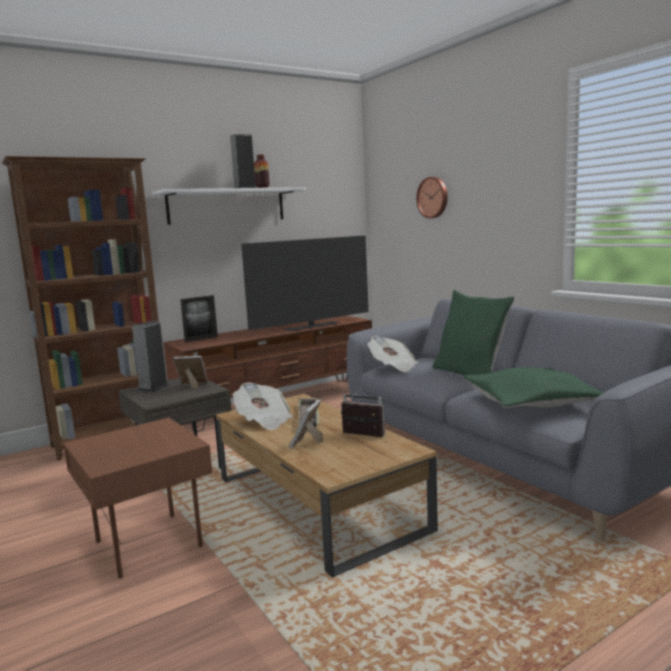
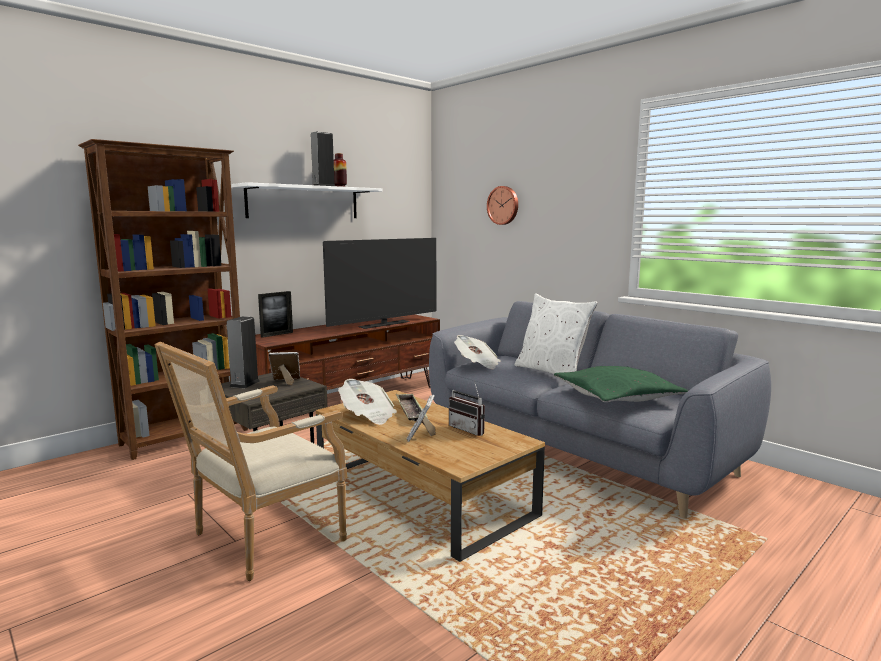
camera: 10 degrees left, 0 degrees up
(145, 543) = (261, 539): brown side table -> armchair
(361, 436) = (470, 429): radio -> radio turned 150 degrees counterclockwise
(470, 374) = (552, 372): green pillow -> white pillow

